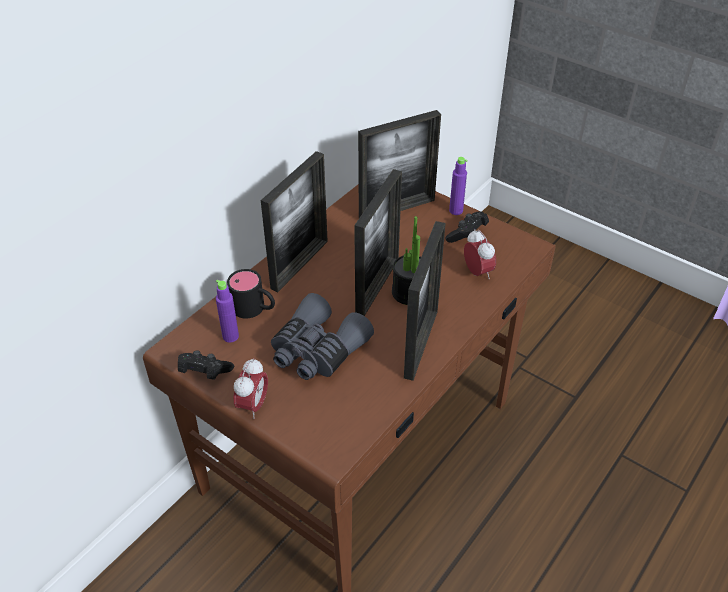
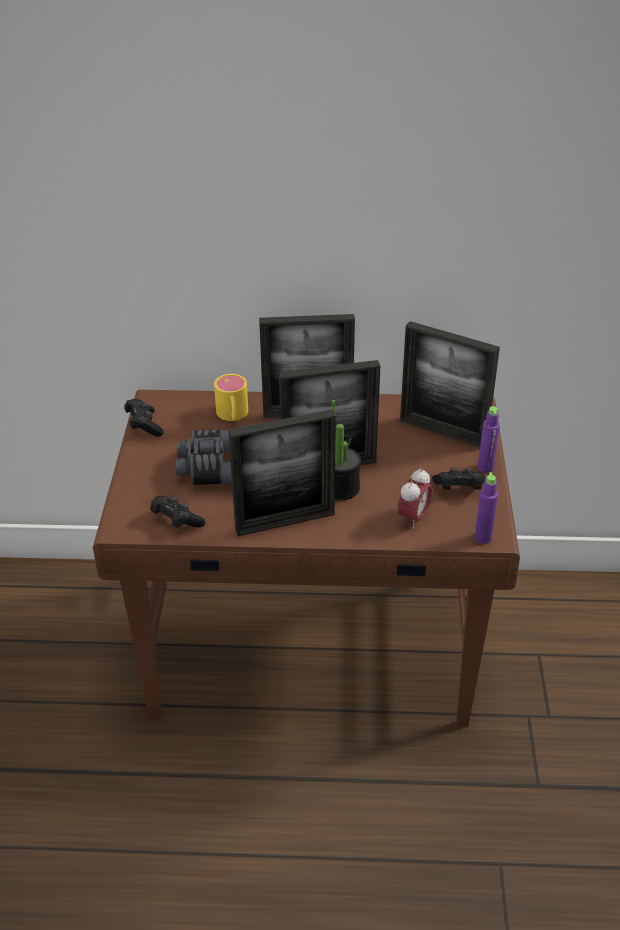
camera: 55 degrees right, 5 degrees down
(230, 336) = (192, 419): purple bottle -> purple bottle (483, 537)
(253, 405) = (133, 464): alarm clock -> none
(254, 309) = (233, 416): black mug -> yellow mug
(359, 411) = (176, 521): none -> black game controller

